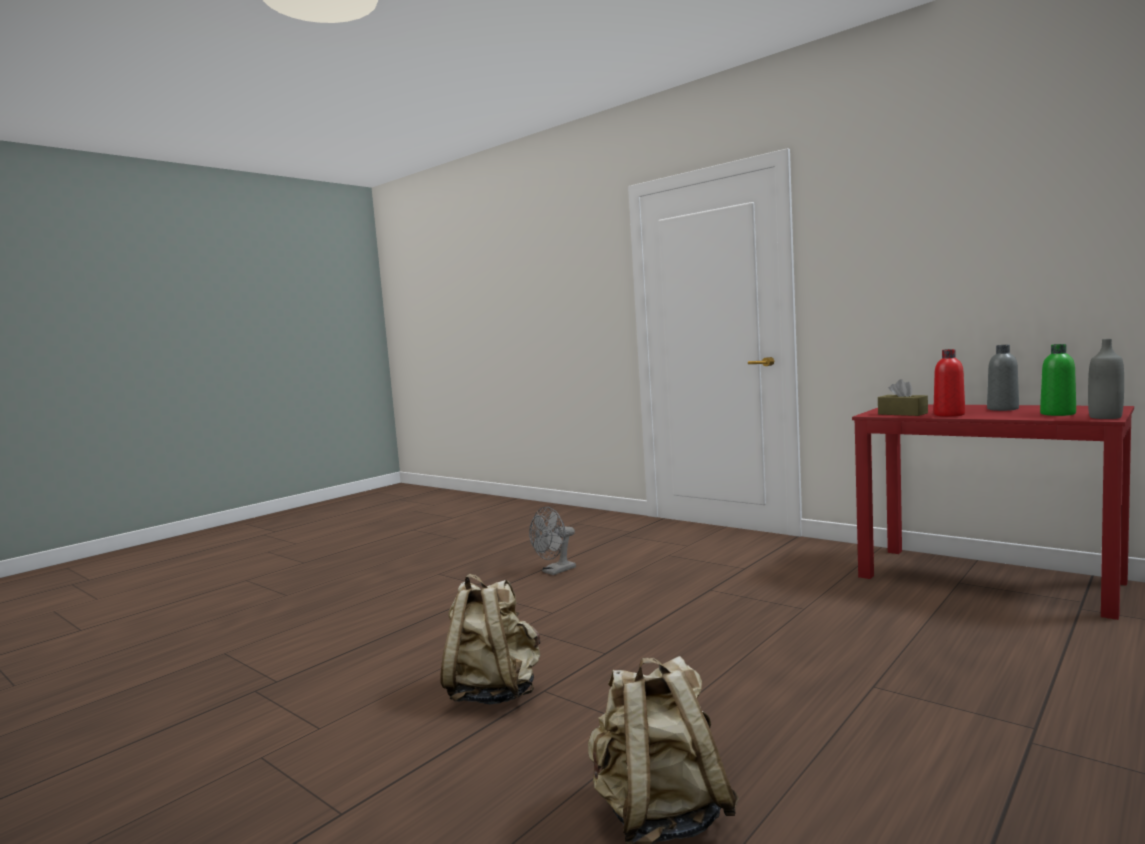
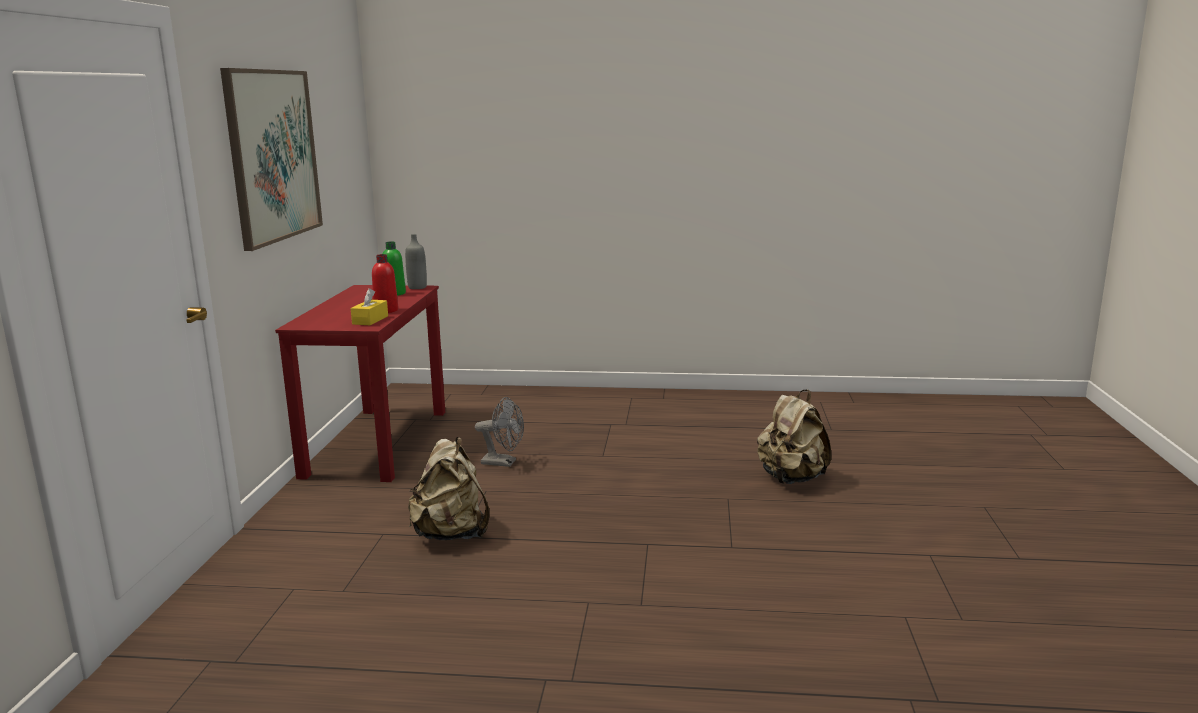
camera: 125 degrees left, 10 degrees up
(494, 692) = (760, 565): beige backpack -> beige backpack (451, 534)
(555, 571) = (449, 657): grey fan -> grey fan (504, 462)
(902, 413) = (370, 320): brown tissue box -> yellow tissue box
(932, 242) = (273, 155): none -> picture
(1002, 409) = (354, 302): grey bottle -> none

